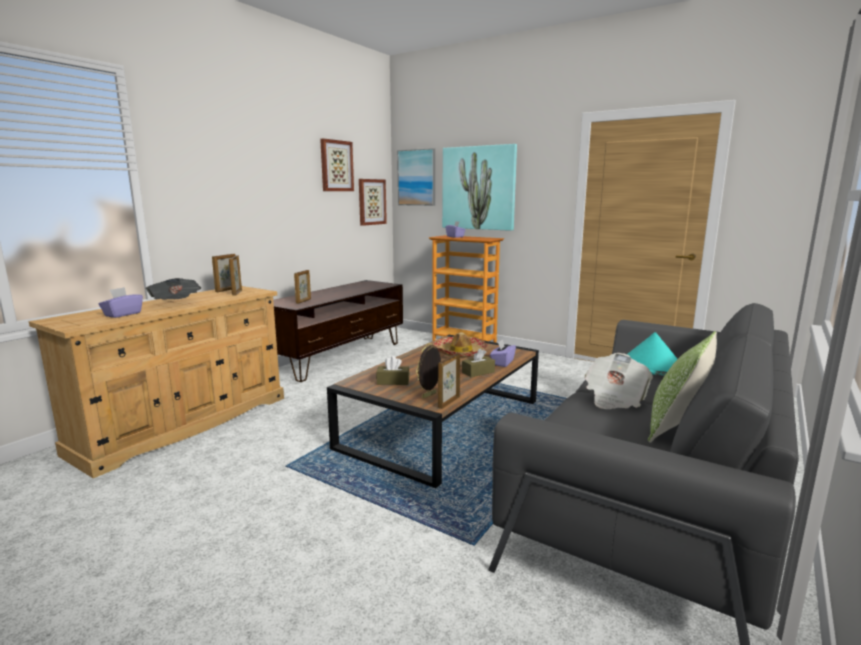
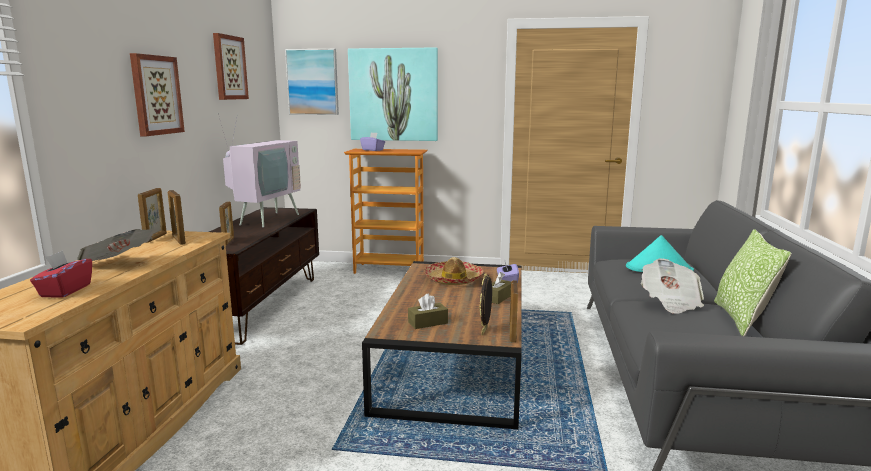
camera: 25 degrees left, 0 degrees up
(122, 314) = (65, 291): purple tissue box -> red tissue box
(353, 288) = (265, 219): none -> television
(371, 202) = (262, 111): picture -> picture (156, 95)

